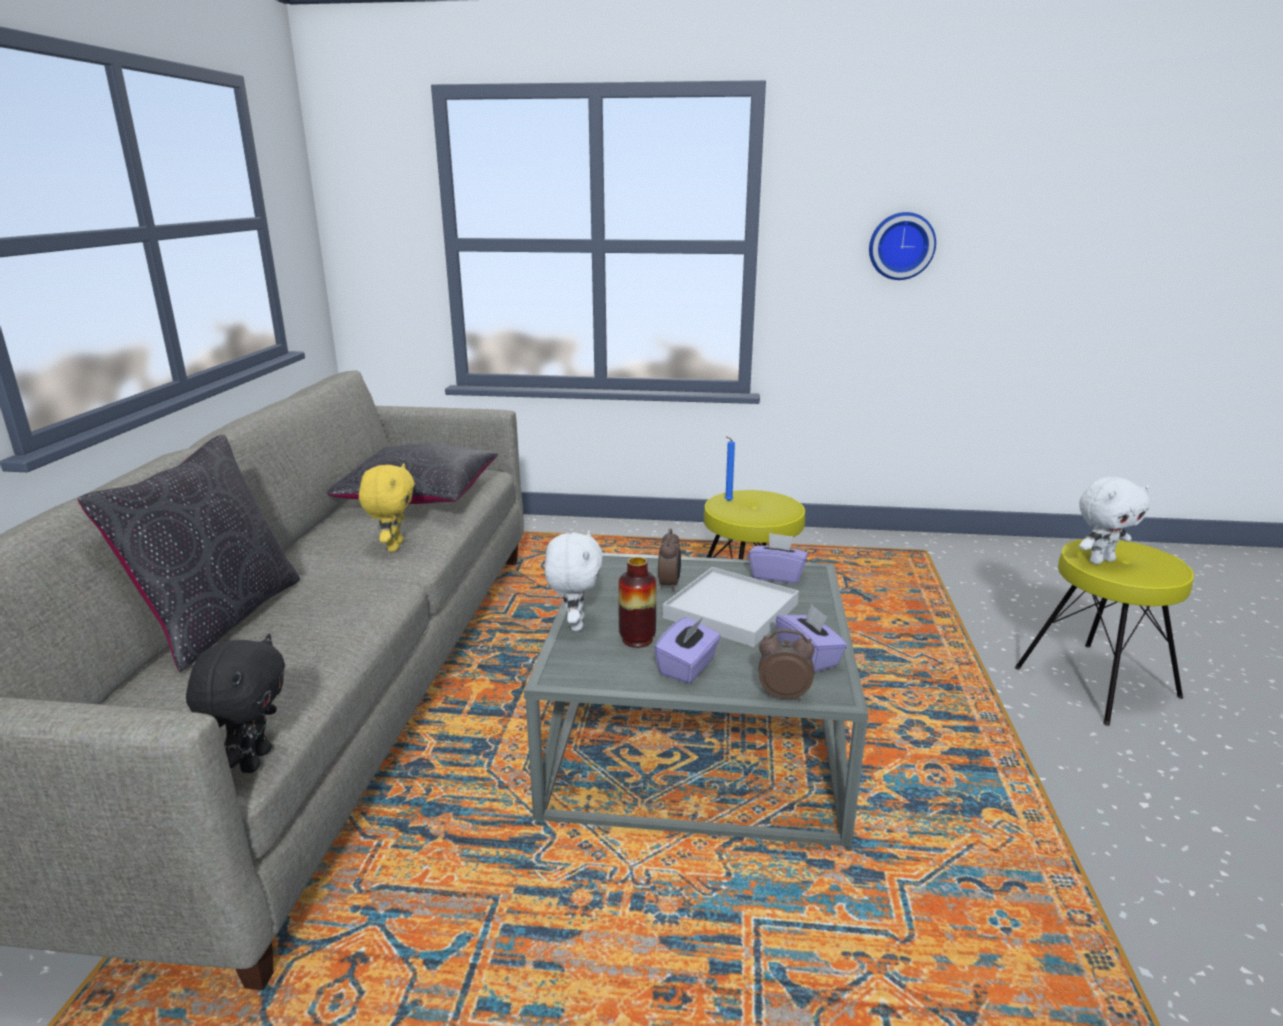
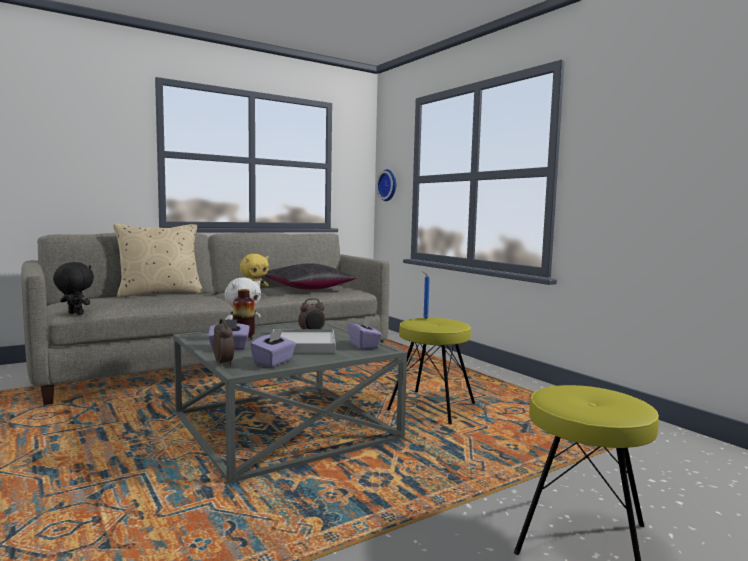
camera: 50 degrees right, 15 degrees down
(220, 619) = (160, 293): black pillow -> beige pillow
(254, 760) = (75, 314): black plush toy -> black plush toy turned 120 degrees counterclockwise
(901, 246) = (654, 163): wall clock -> wall clock (388, 185)
(1100, 560) = (561, 393): white plush toy -> none

